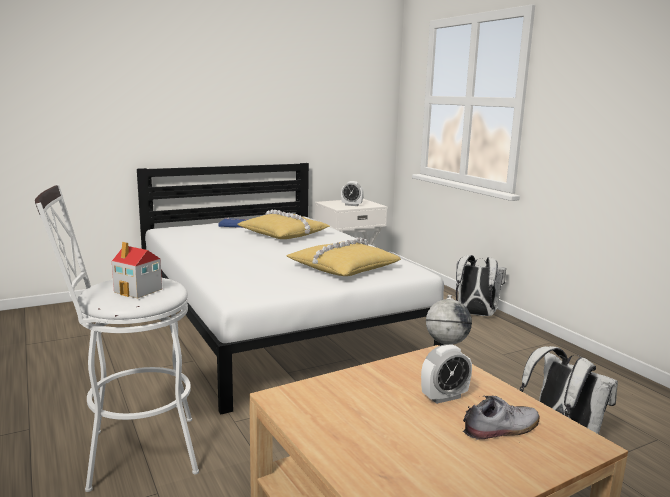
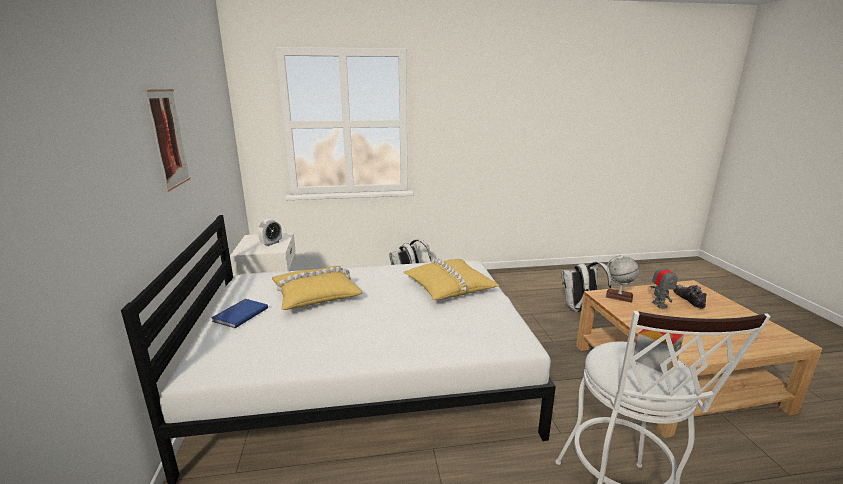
camera: 70 degrees left, 5 degrees up
(248, 89) = (168, 139): none -> picture
(444, 397) = (659, 305): alarm clock -> toy robot

